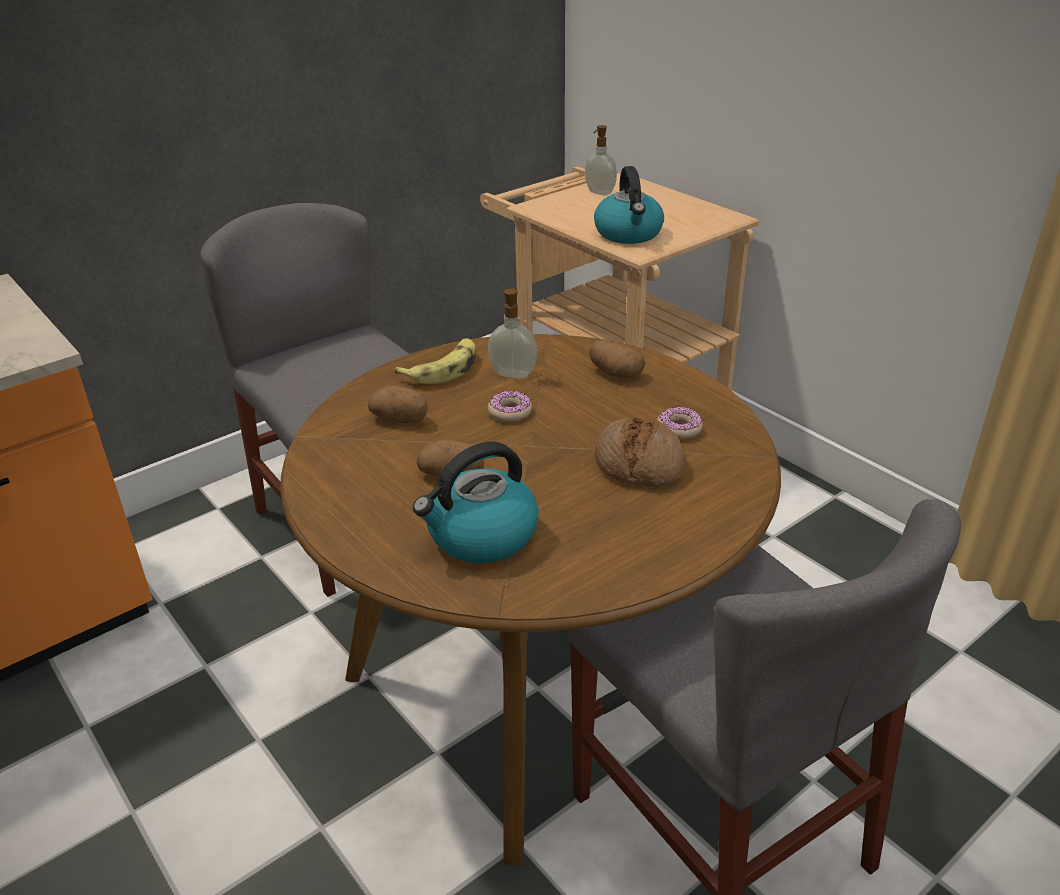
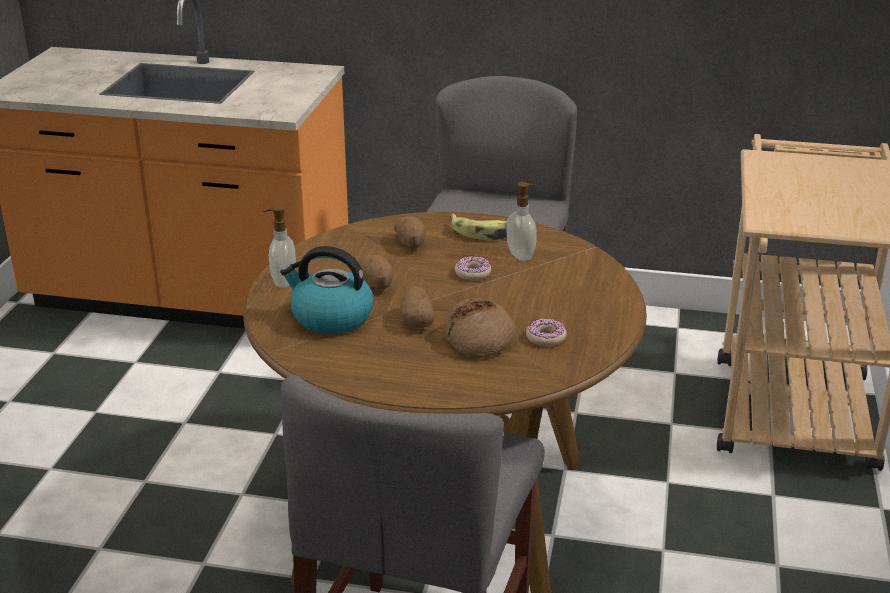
camera: 50 degrees right, 5 degrees down
(599, 193) = (840, 168): soap dispenser -> soap dispenser (282, 281)
(614, 373) = (582, 288): potato -> potato (417, 321)
(629, 234) = (786, 206): kettle -> none

